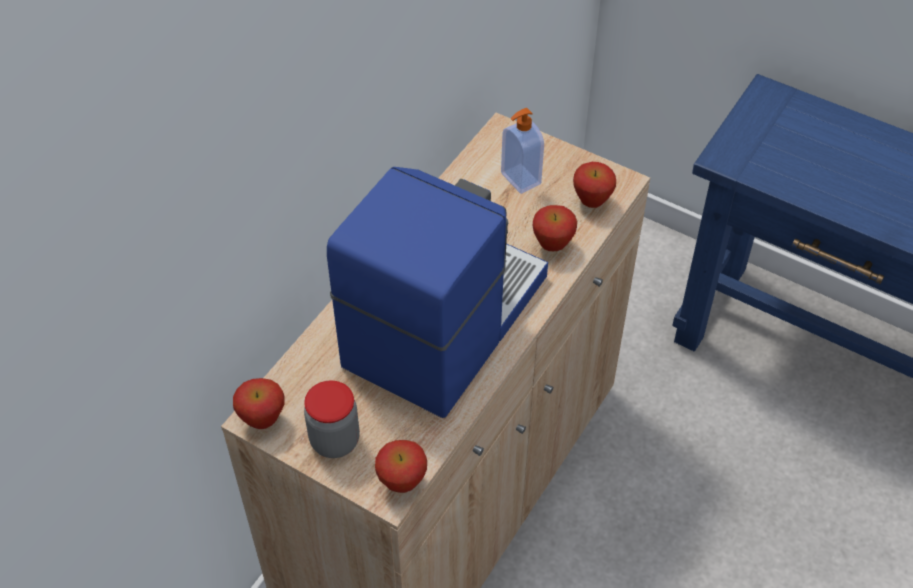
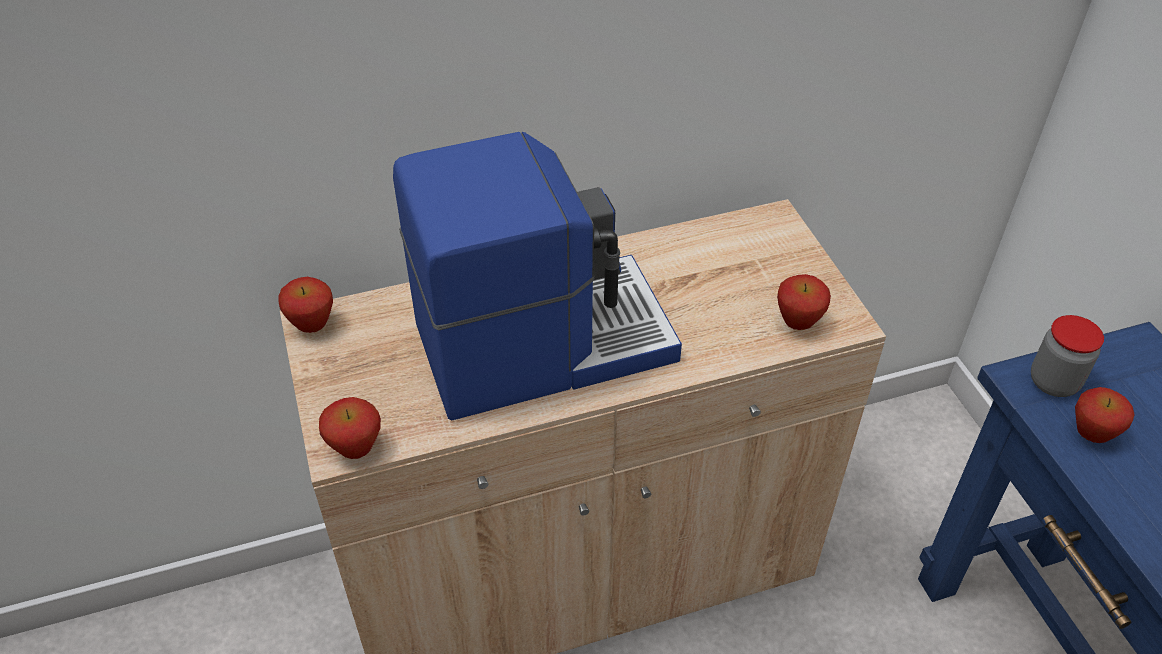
camera: 40 degrees right, 5 degrees down
(335, 440) = (345, 378): jar -> jar (1053, 382)
(519, 179) = (747, 265): soap dispenser -> none
(552, 246) = (715, 339): apple -> apple (1091, 435)

